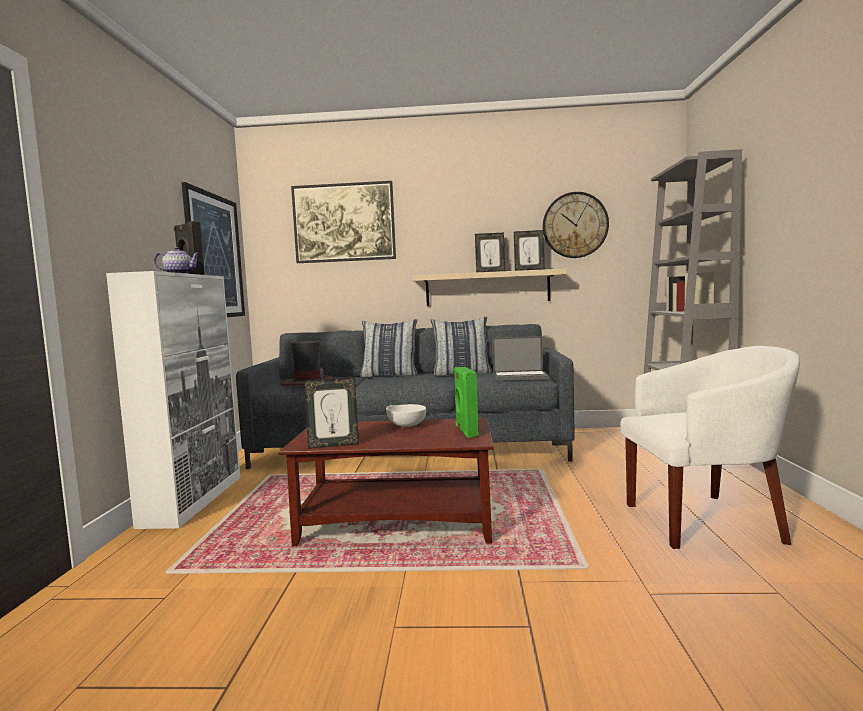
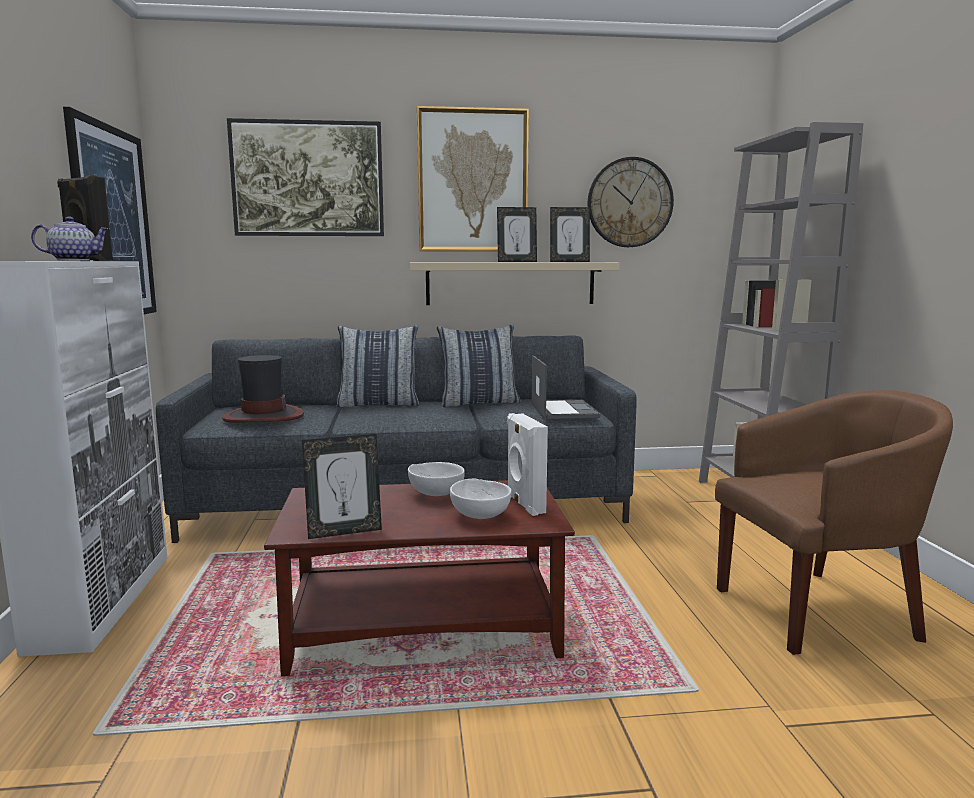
camera: 10 degrees left, 5 degrees up
(431, 437) = (481, 515): none -> white bowl
(457, 217) = (472, 181): none -> picture
(465, 431) = (524, 504): green speaker -> white speaker
(520, 376) = (563, 410): laptop -> laptop turned 90 degrees counterclockwise
(706, 521) = (819, 610): white armchair -> brown armchair

